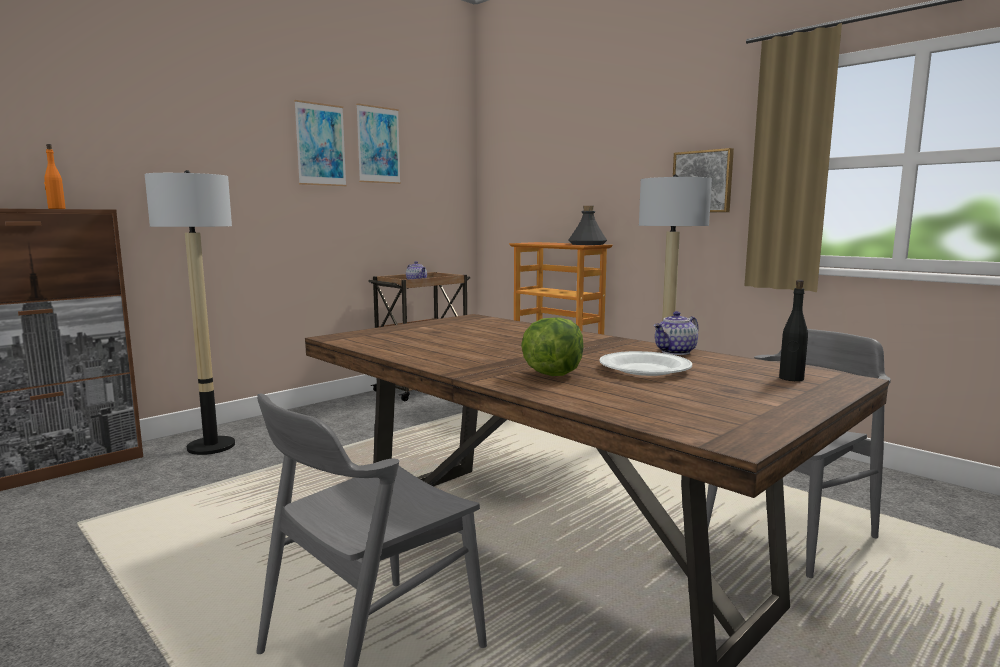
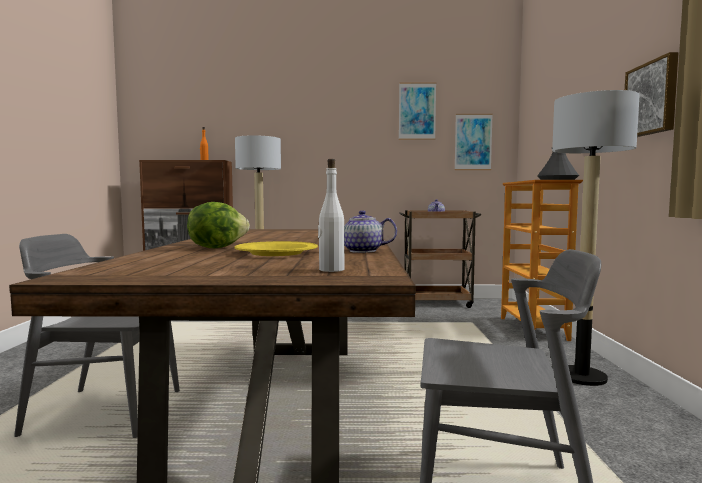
camera: 45 degrees right, 5 degrees down
(320, 144) = (368, 115): picture -> picture (473, 142)
(645, 369) = (276, 253): white plate -> yellow plate
(791, 378) = (331, 270): black bottle -> white bottle

